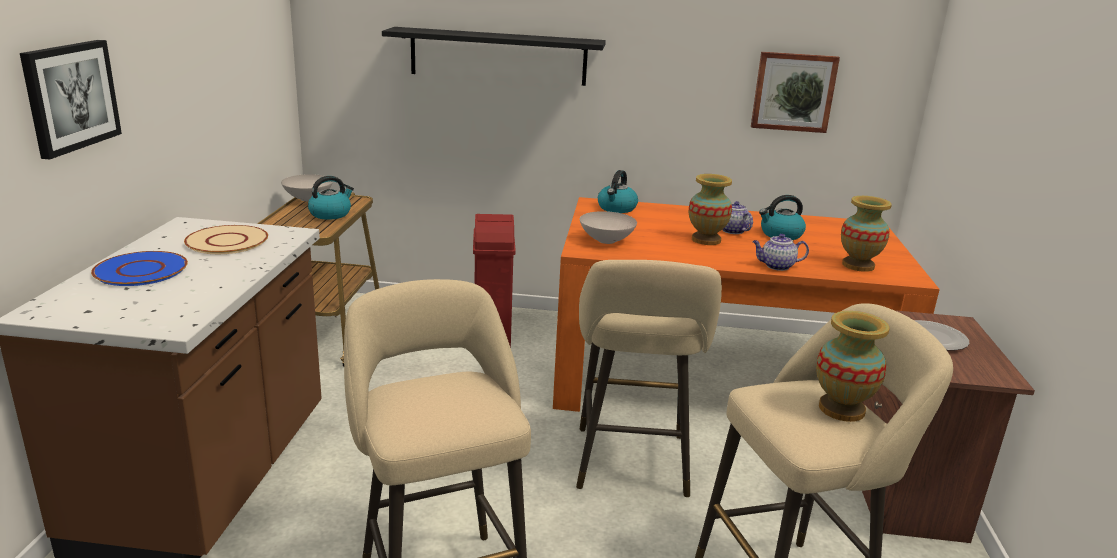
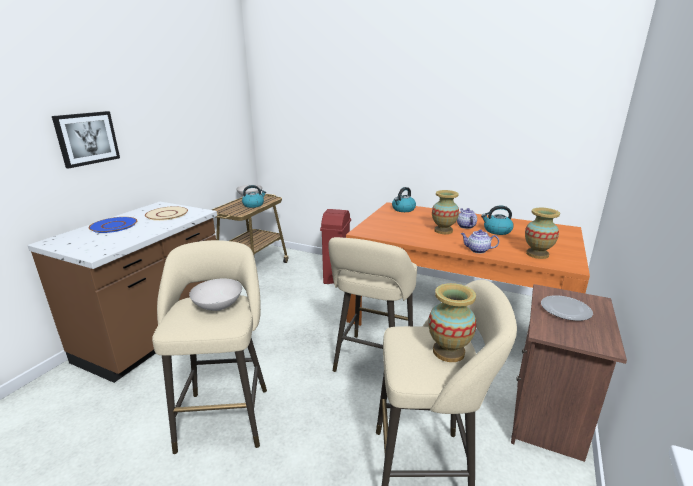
camera: 20 degrees right, 0 degrees up
(498, 56) = (347, 122): black shelf -> none
(607, 241) = (380, 227): white bowl -> white bowl (218, 307)
(793, 92) = (521, 140): picture -> none

